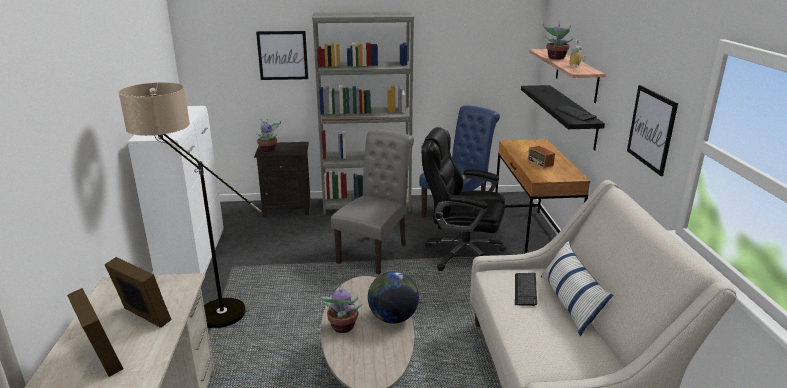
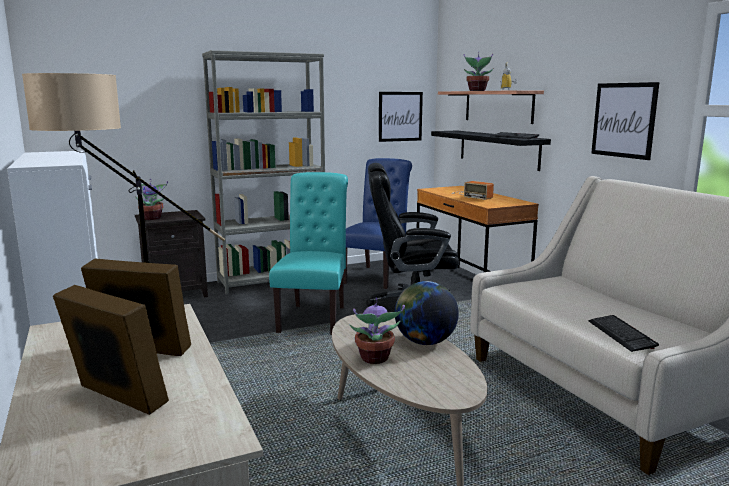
camera: 20 degrees left, 10 degrees down
(282, 55) = (163, 104): picture -> picture (400, 116)
(375, 251) = (314, 317): grey chair -> turquoise chair
(525, 290) = (549, 293): keyboard -> keyboard (621, 334)
(569, 303) = (602, 296): pillow -> none

